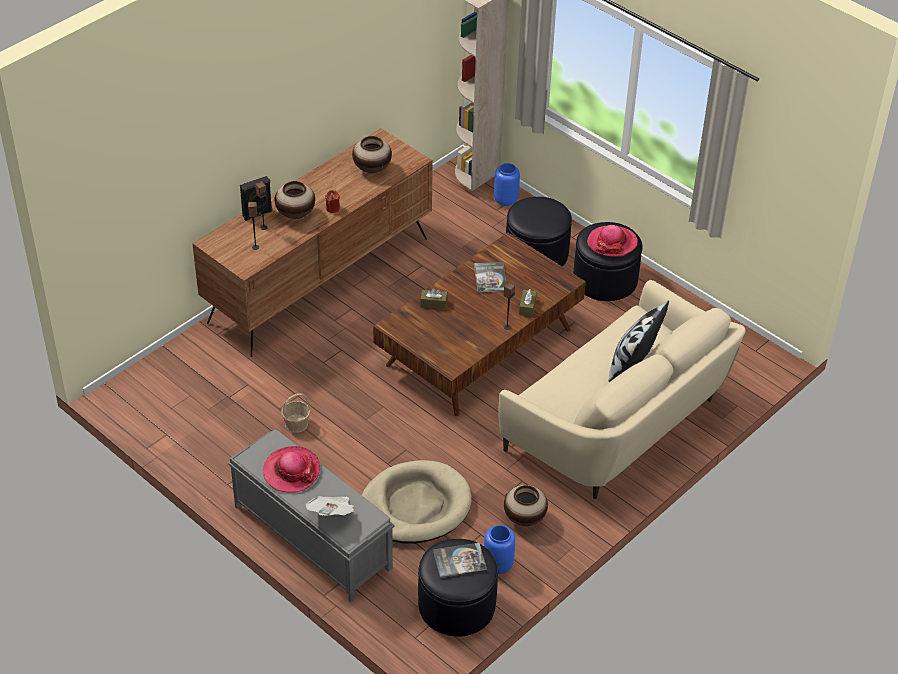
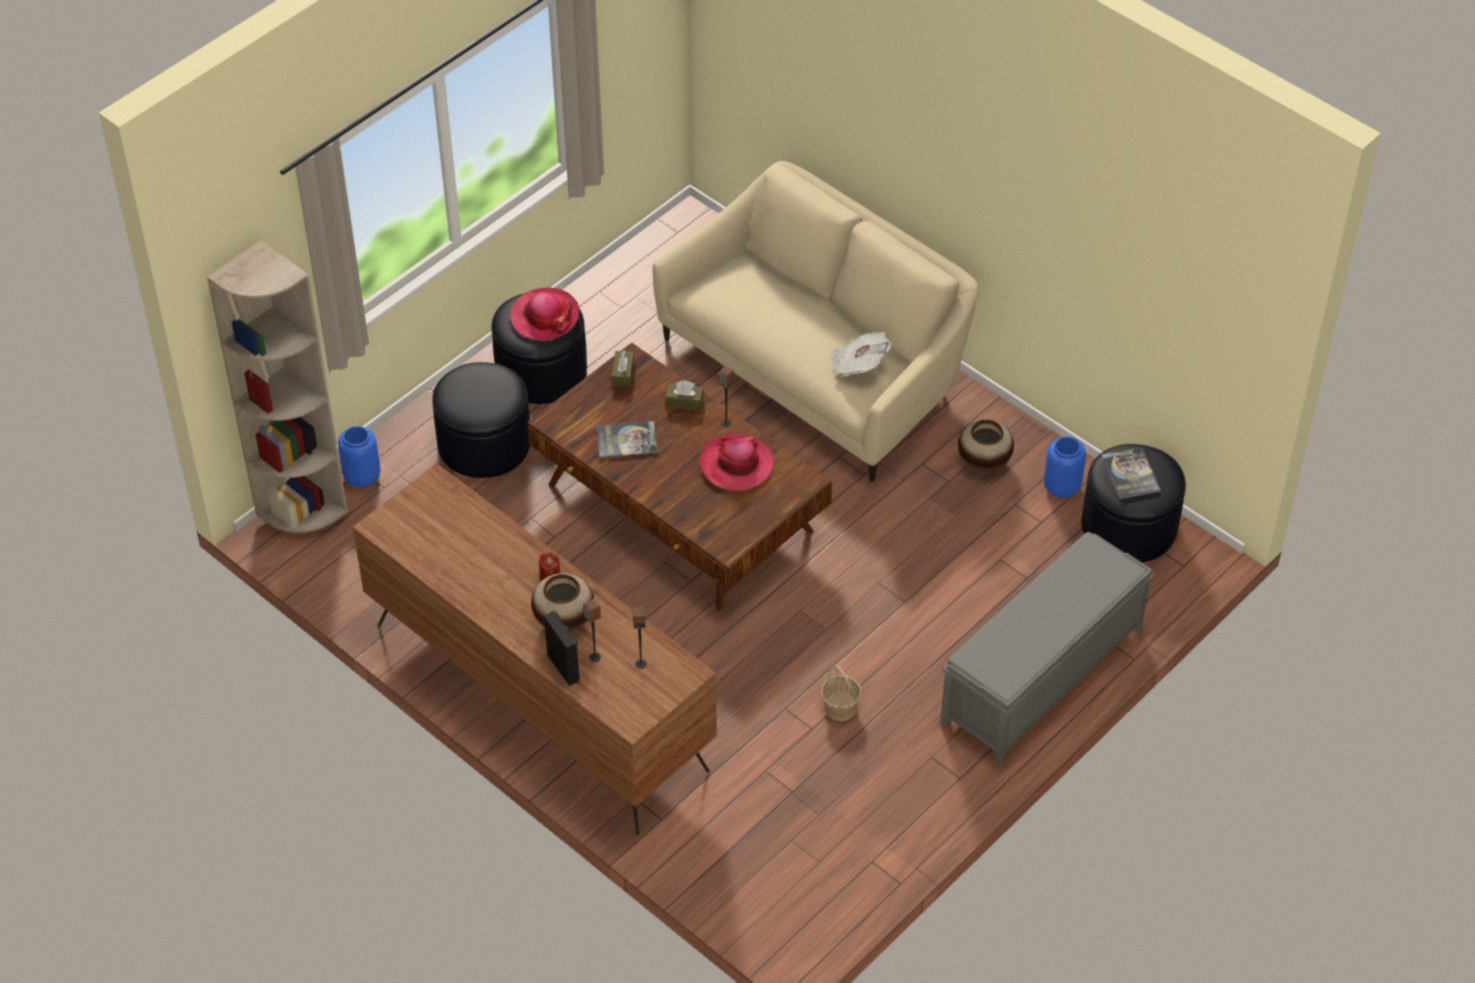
camera: 90 degrees left, 5 degrees up
(291, 471) = (1024, 635): hat -> hat (736, 465)
(332, 513) = (1090, 588): newspaper -> newspaper (858, 364)
(372, 168) = (455, 533): vase -> none
(415, 506) = (976, 571): beige dog bed -> none
(433, 303) = (681, 501): brown tissue box -> brown tissue box (623, 374)
(633, 363) = (793, 298): pillow -> none

